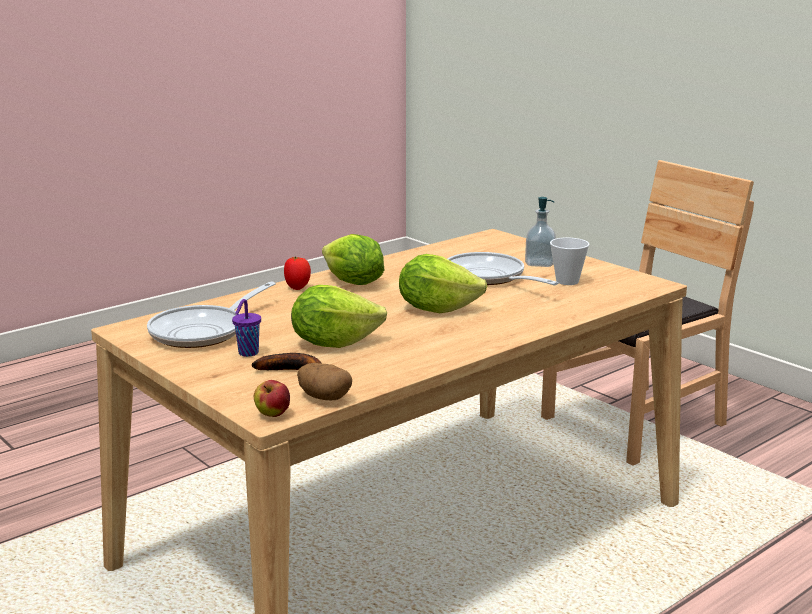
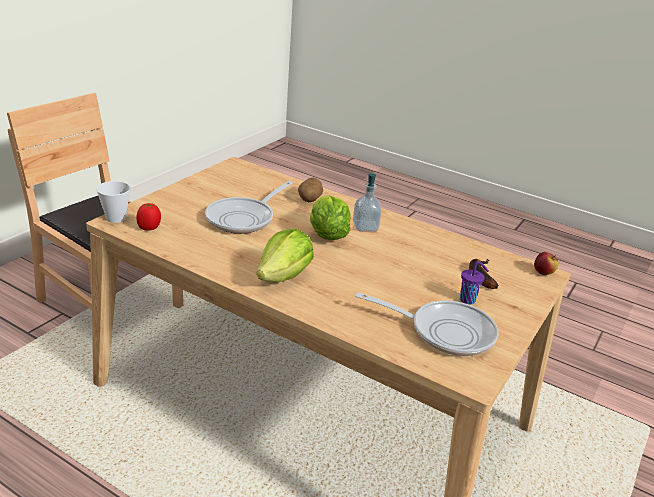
camera: 110 degrees left, 10 degrees up
(298, 288) = (310, 303): tomato -> tomato (149, 228)
(324, 397) = (505, 259): potato -> potato (309, 199)
(333, 343) = (421, 267): lettuce -> none
(539, 263) = (198, 200): soap dispenser -> soap dispenser (365, 227)
(567, 281) = (241, 191): cup -> cup (116, 218)

